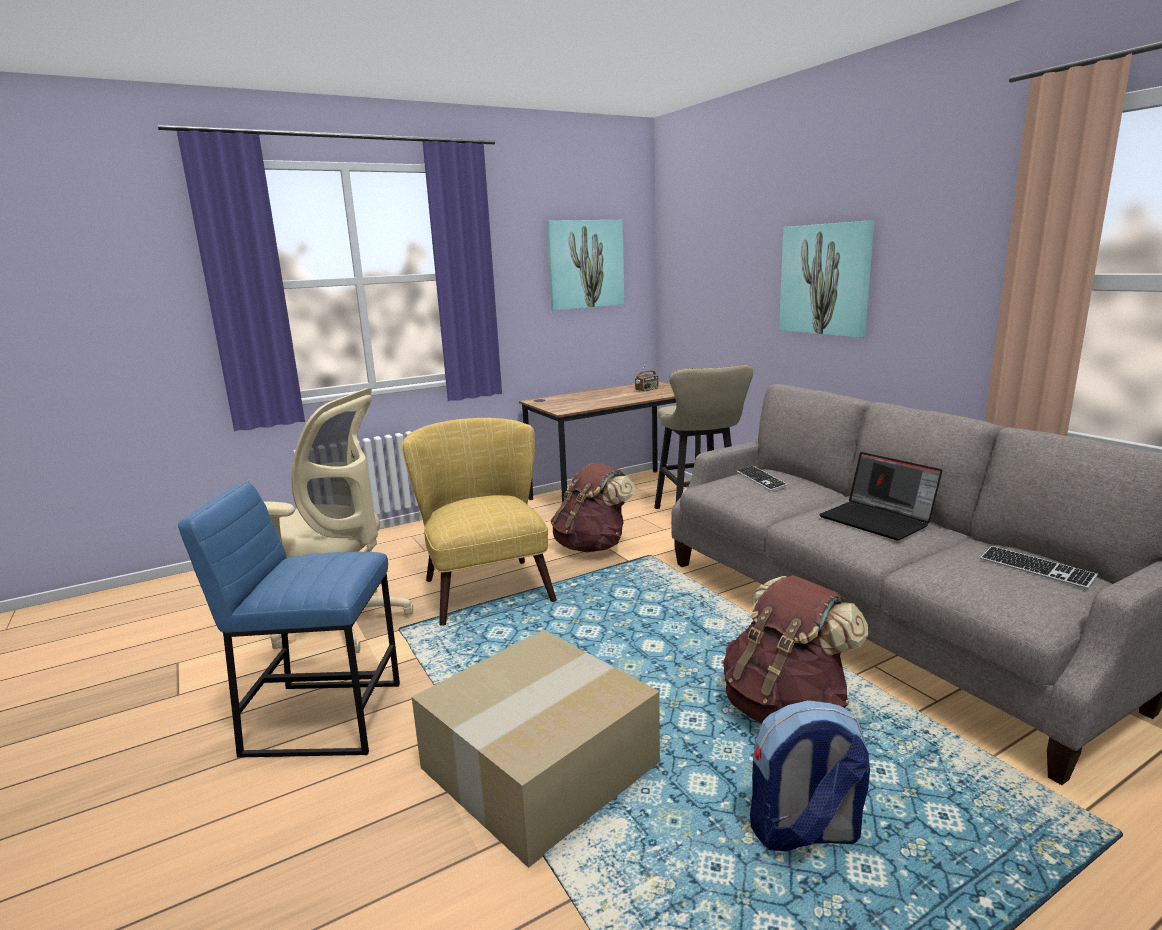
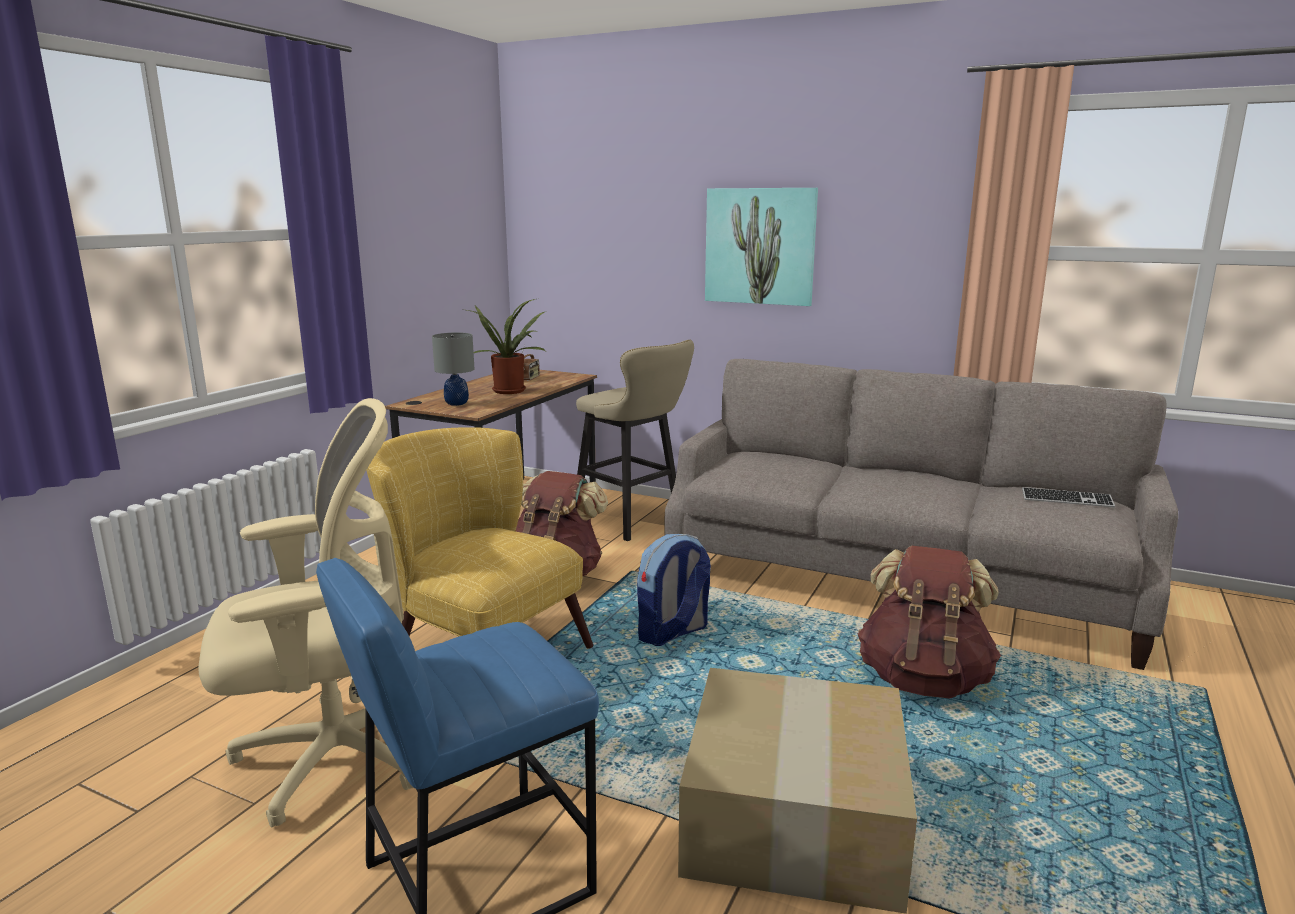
camera: 35 degrees left, 0 degrees up
(562, 404) = (455, 404): none -> grey table lamp
(585, 264) = (442, 222): picture -> none
(617, 397) = (510, 390): none -> potted plant
(761, 480) = (759, 462): keyboard -> none
(804, 833) = (1055, 775): backpack -> backpack (672, 633)
(878, 520) = (910, 482): laptop -> none

